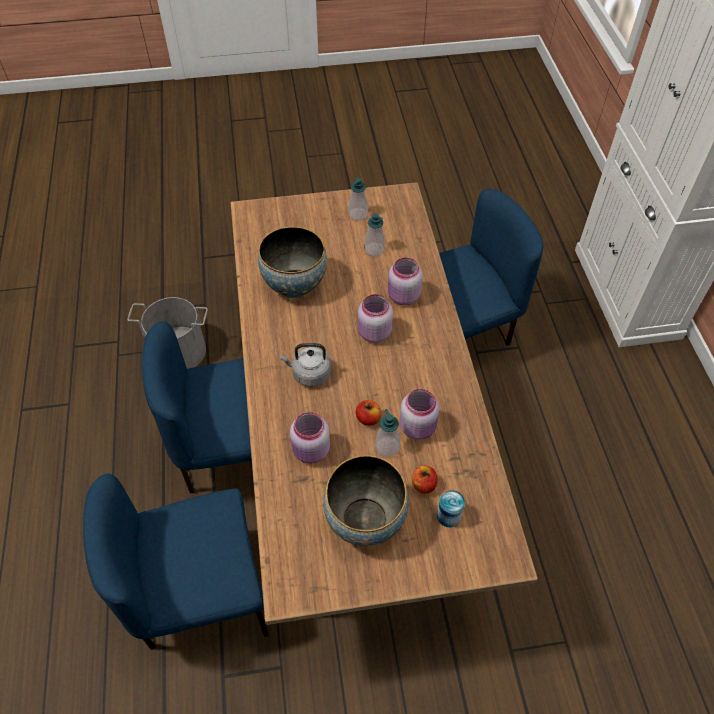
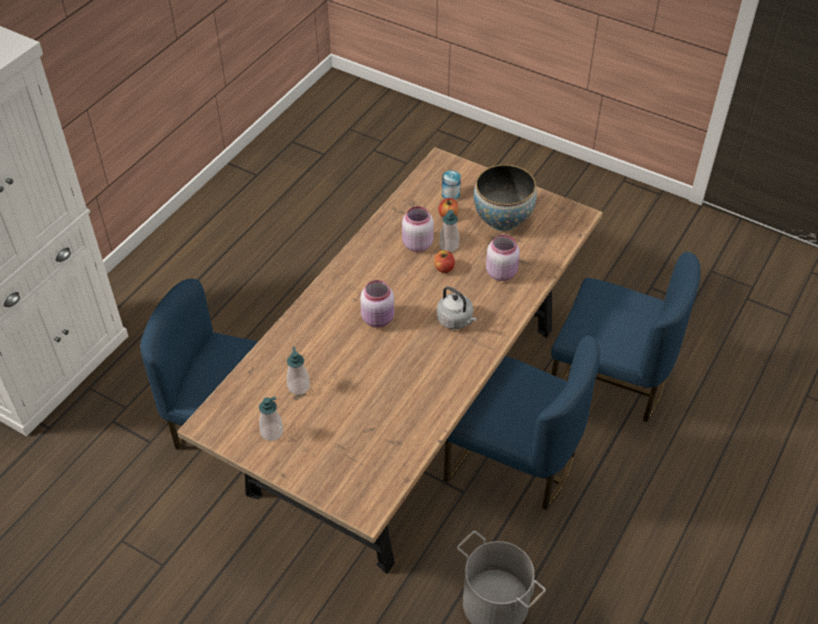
camera: 140 degrees left, 5 degrees down
(294, 285) = (398, 399): bowl -> none
(403, 297) = (324, 331): pink jar -> none

